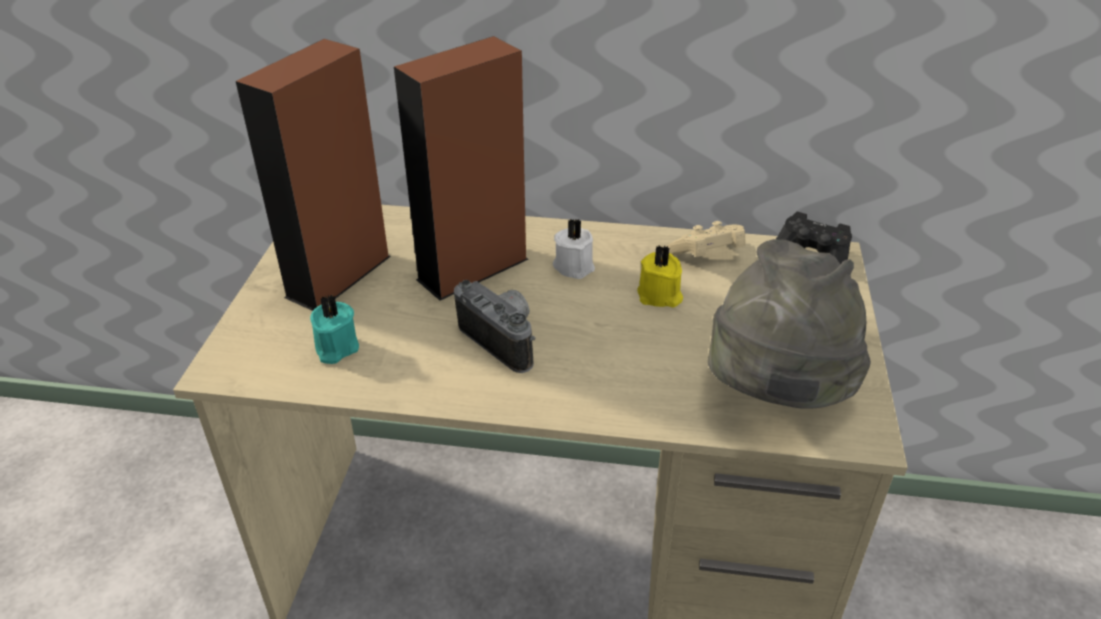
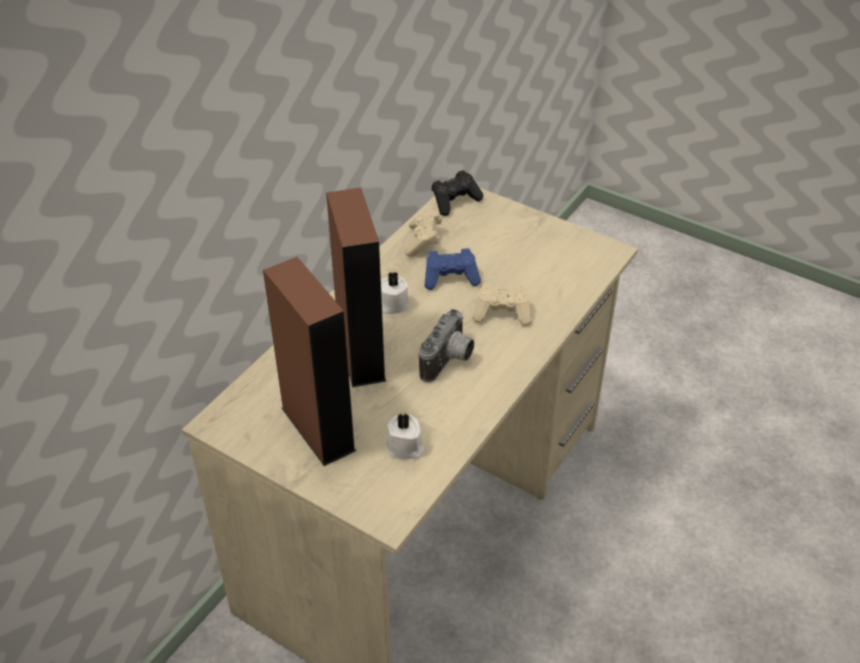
camera: 65 degrees left, 5 degrees up
(335, 348) = (405, 448): turquoise candle -> white candle
(504, 340) = (449, 361): camera -> camera turned 135 degrees clockwise
(628, 360) = (502, 313): none -> beige game controller
(659, 296) = (451, 278): yellow candle -> blue game controller
(774, 395) = (564, 269): grey hat -> none

